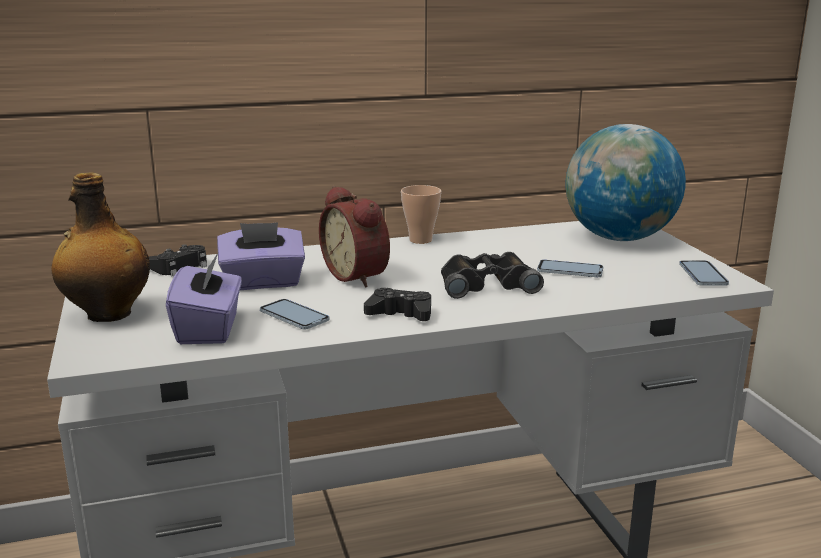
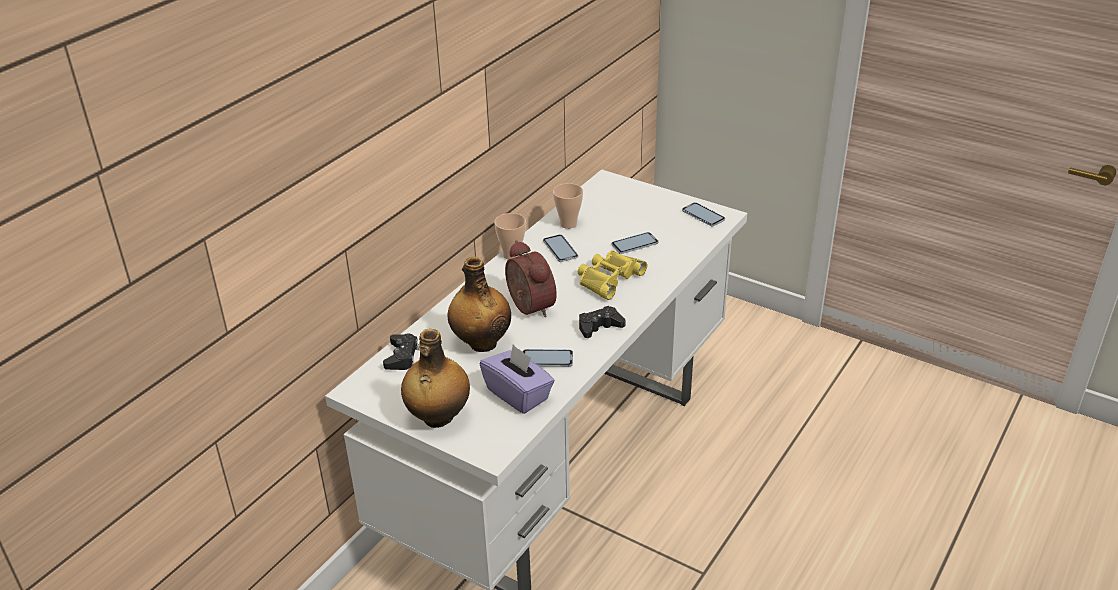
camera: 40 degrees left, 15 degrees up
(263, 282) = (481, 342): purple tissue box -> bottle
(359, 275) = (527, 307): alarm clock -> alarm clock turned 135 degrees counterclockwise
(477, 250) = (560, 249): none -> phone
(486, 284) = (608, 278): black binoculars -> yellow binoculars
(522, 237) = (568, 224): none -> cup
(619, 238) = (622, 199): globe -> none

